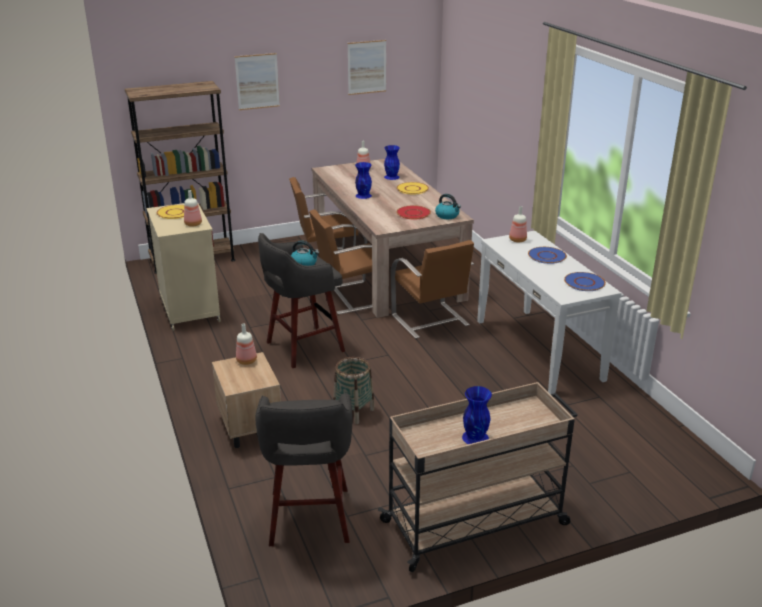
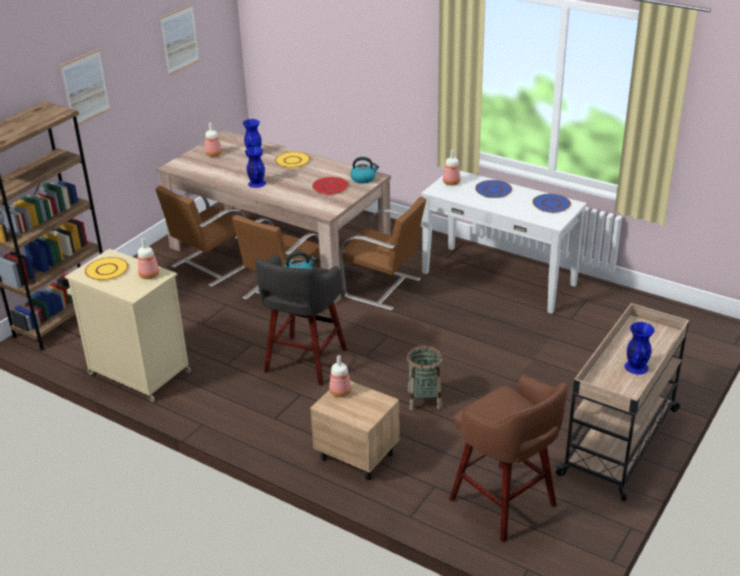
camera: 35 degrees left, 5 degrees up
(309, 519) = (505, 504): grey stool -> brown stool

